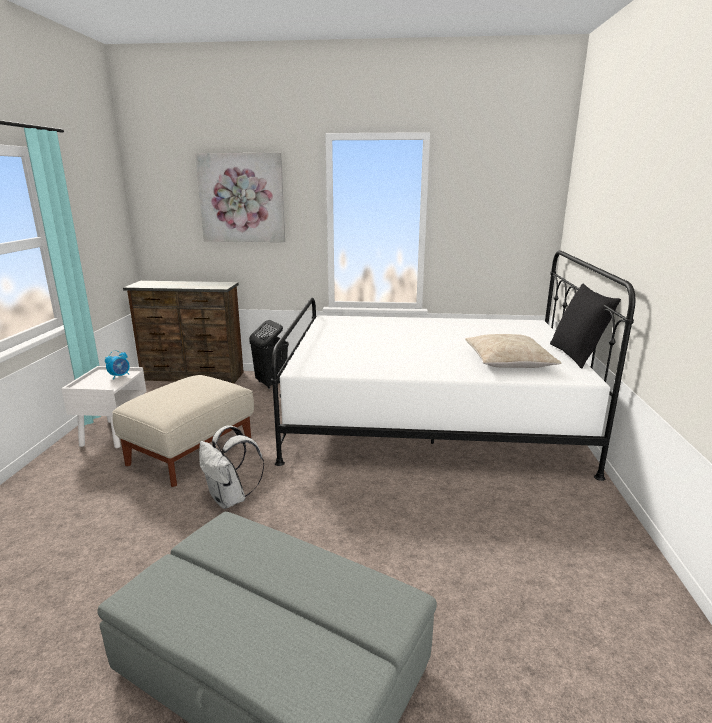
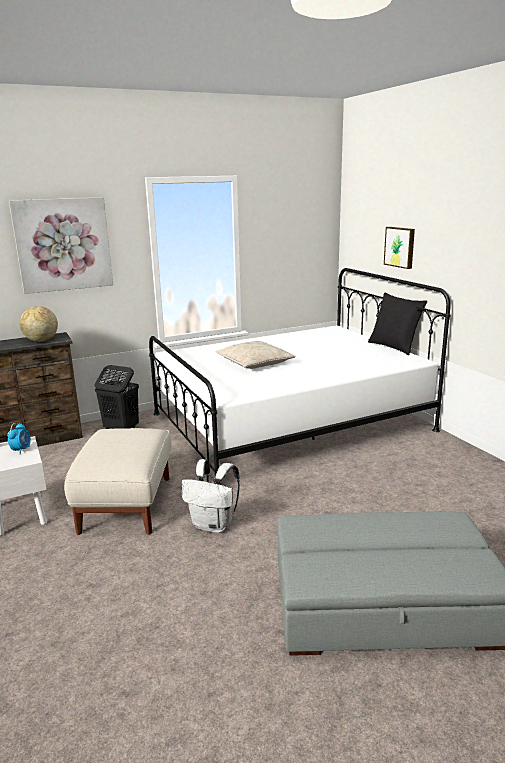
camera: 30 degrees left, 0 degrees up
(205, 286) = (41, 341): none -> globe
(508, 361) = (359, 360): beige pillow -> beige pillow (254, 363)
(607, 224) = (400, 247): none -> picture

